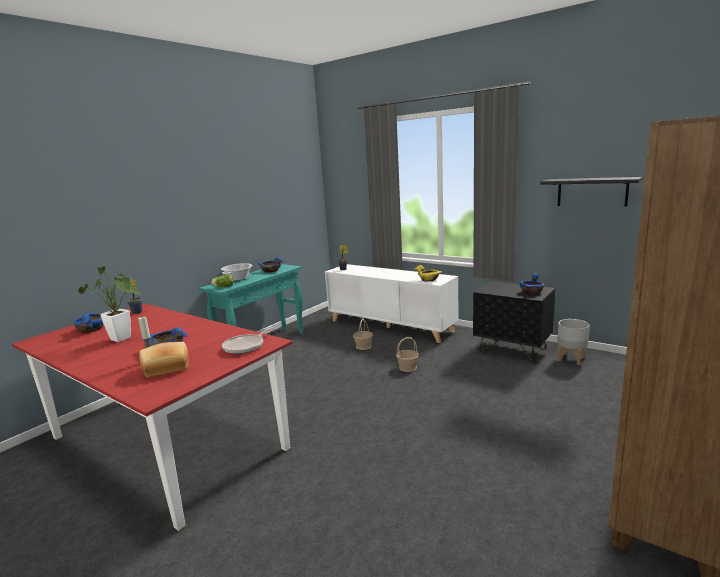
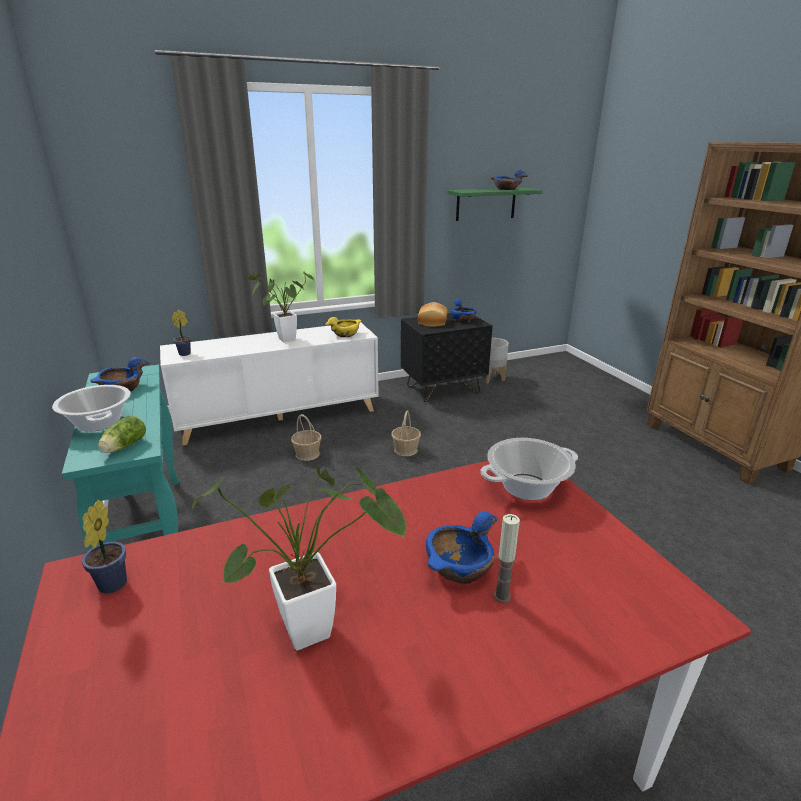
camera: 60 degrees left, 10 degrees up
(91, 329) = (131, 691): blue bowl -> blue bowl (506, 189)
(166, 368) = (565, 581): bread -> bread (433, 322)
(245, 346) = (526, 487): frying pan -> cooking pot
(393, 274) = (283, 340): none -> potted plant
(592, 192) = (486, 204): black shelf -> green shelf

